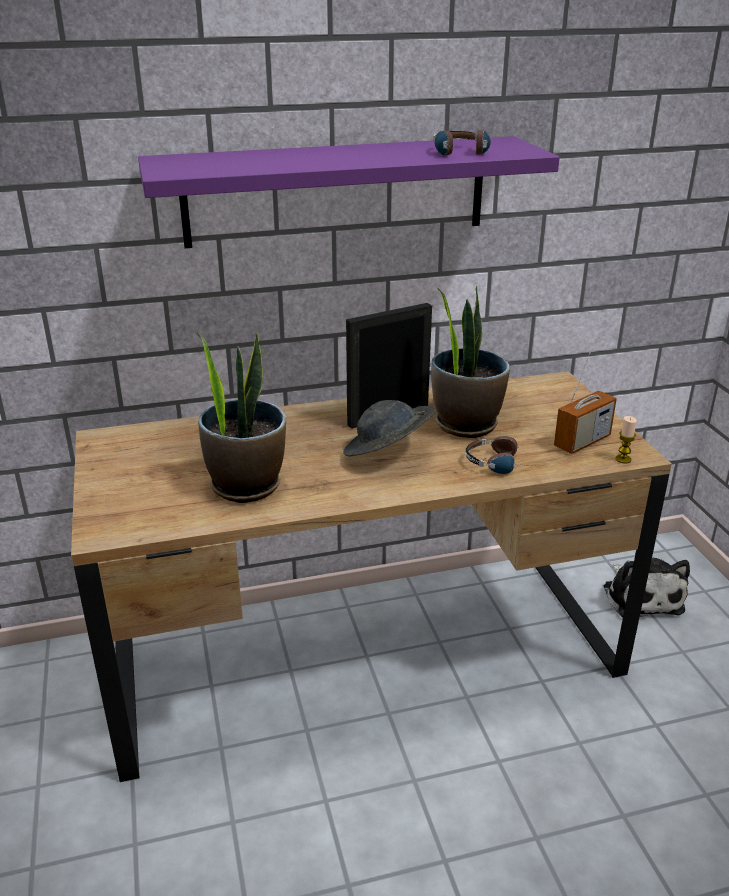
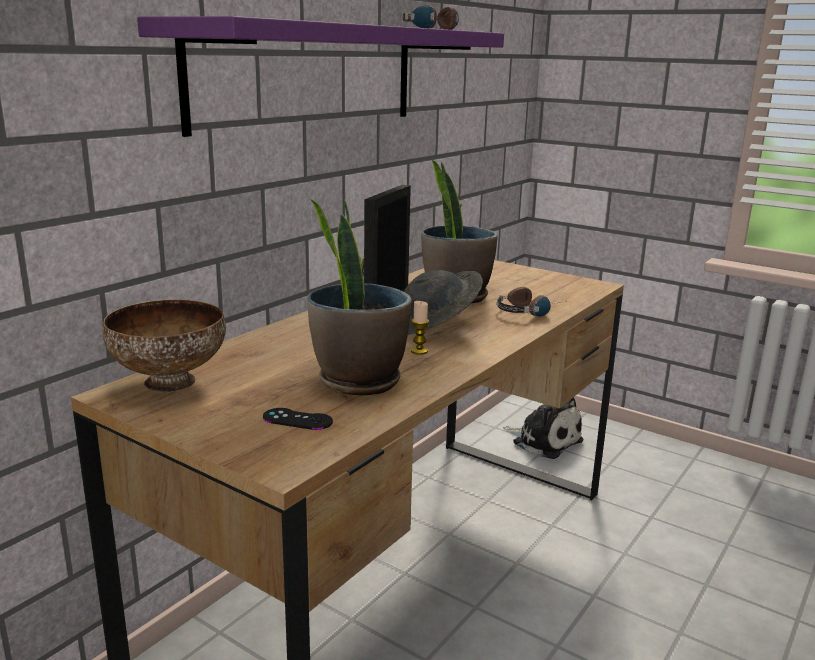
camera: 40 degrees left, 10 degrees down
(137, 440) = (169, 383): none -> bowl
(160, 502) = (297, 419): none -> black game controller
(582, 441) = (551, 287): radio -> none
(623, 459) = (594, 289): candle -> candle (419, 351)

